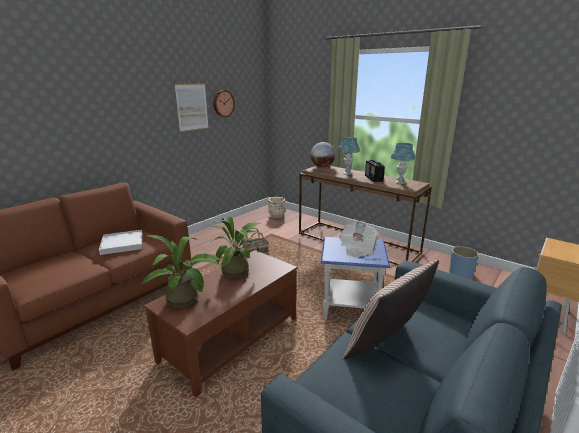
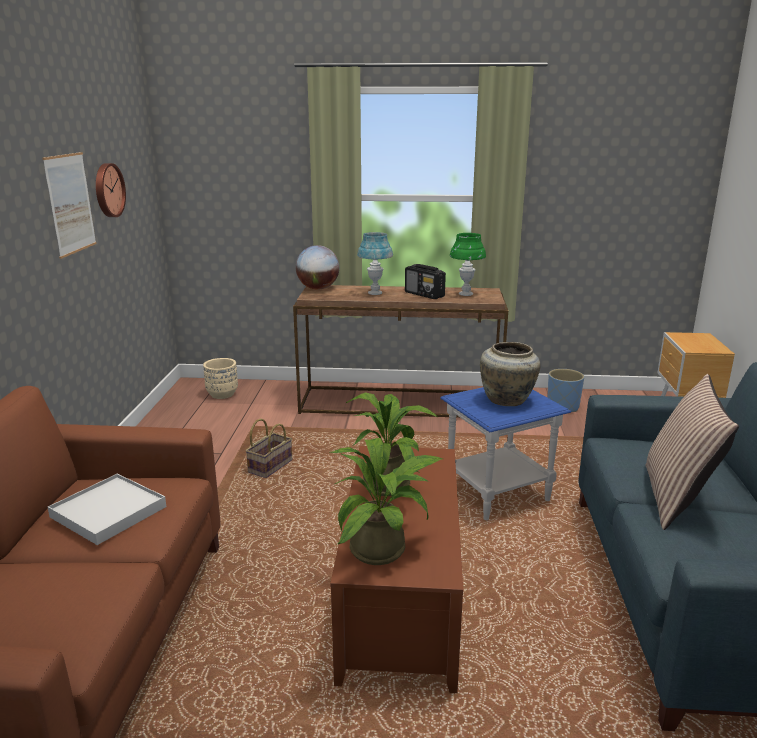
camera: 35 degrees left, 0 degrees up
(357, 249) = (507, 400): newspaper -> beige vase
(400, 182) = (466, 294): blue table lamp -> green table lamp

